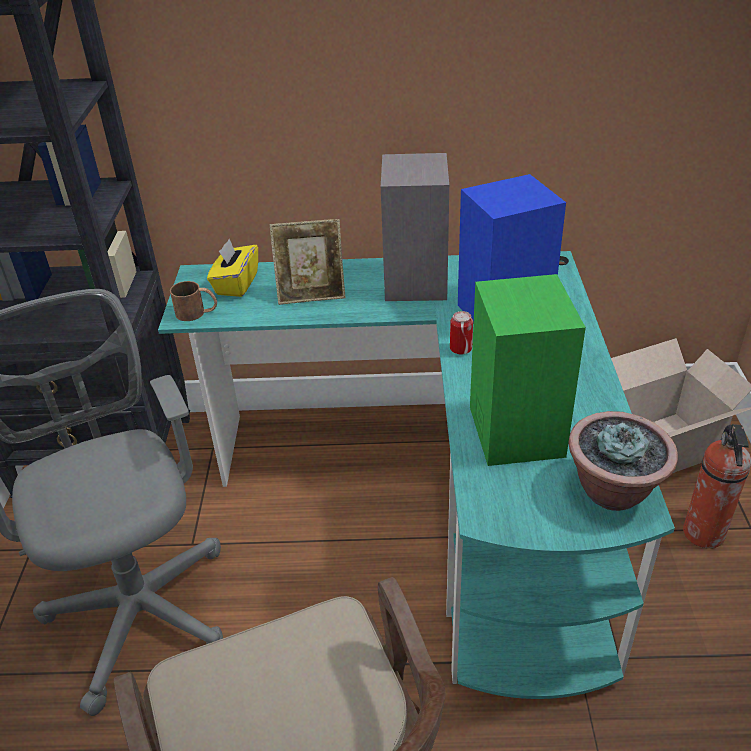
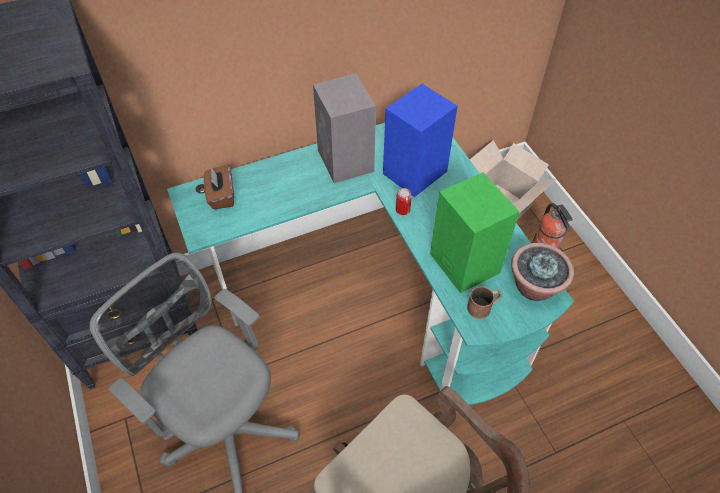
camera: 25 degrees left, 15 degrees up
(197, 312) = (208, 229): brown mug -> brown mug (484, 306)
(236, 284) = (221, 196): yellow tissue box -> brown tissue box
(311, 294) = (281, 191): picture frame -> none

